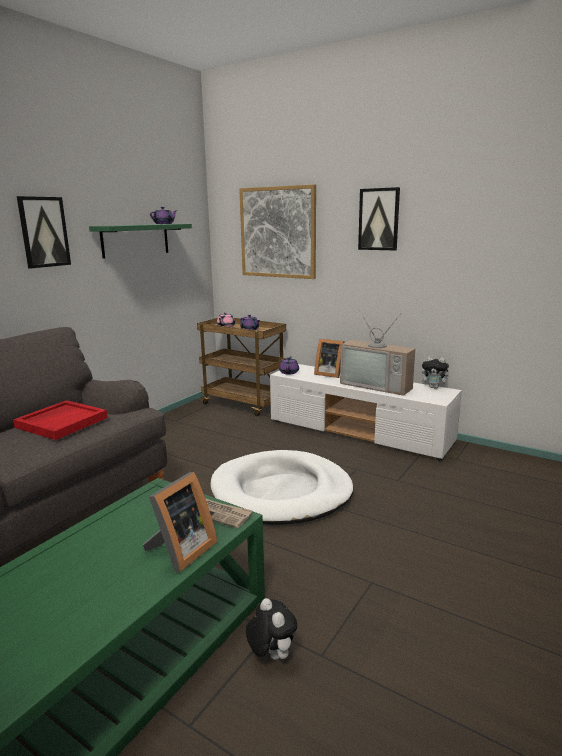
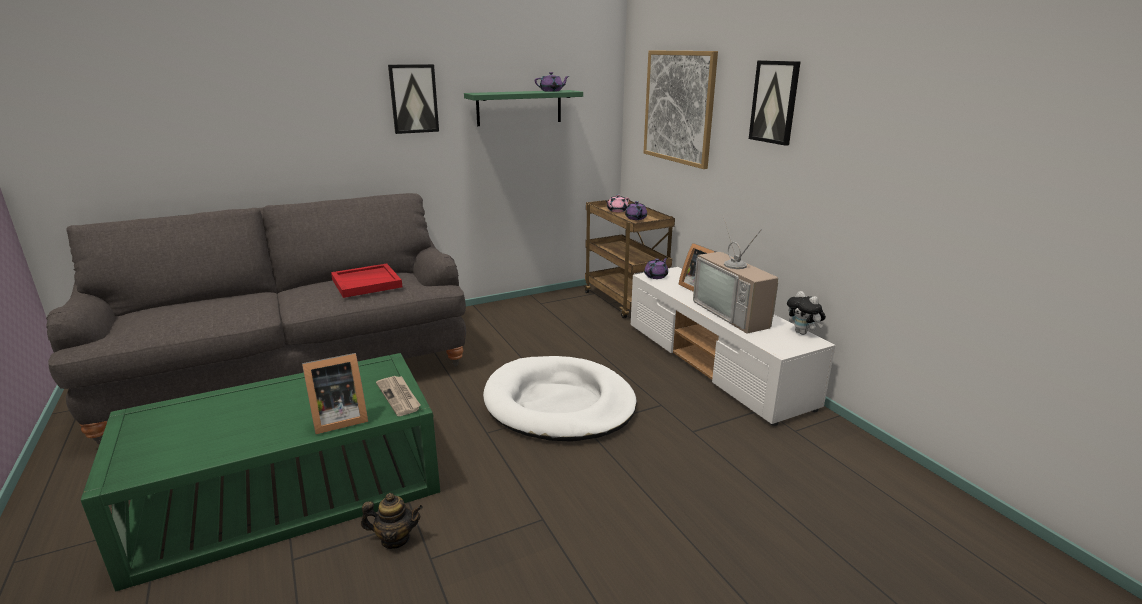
camera: 30 degrees right, 5 degrees up
(271, 655) = (395, 539): plush toy -> teapot

